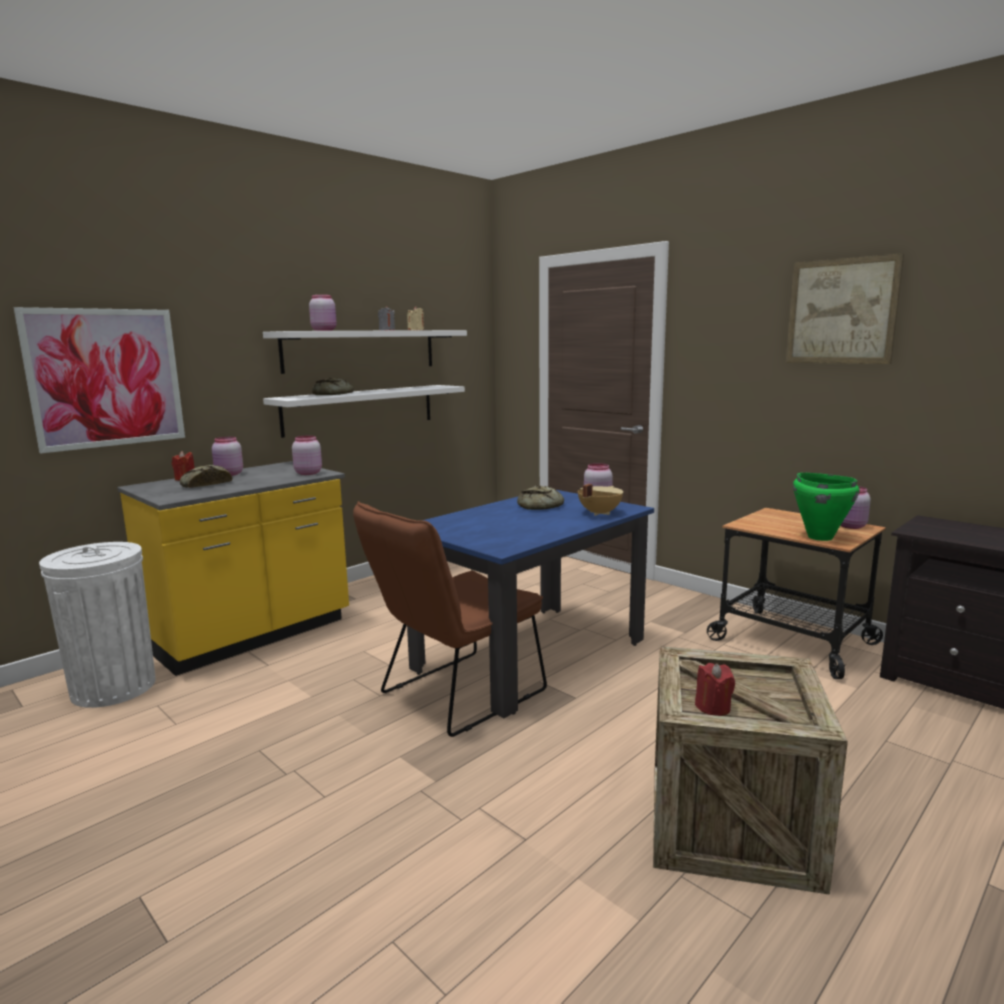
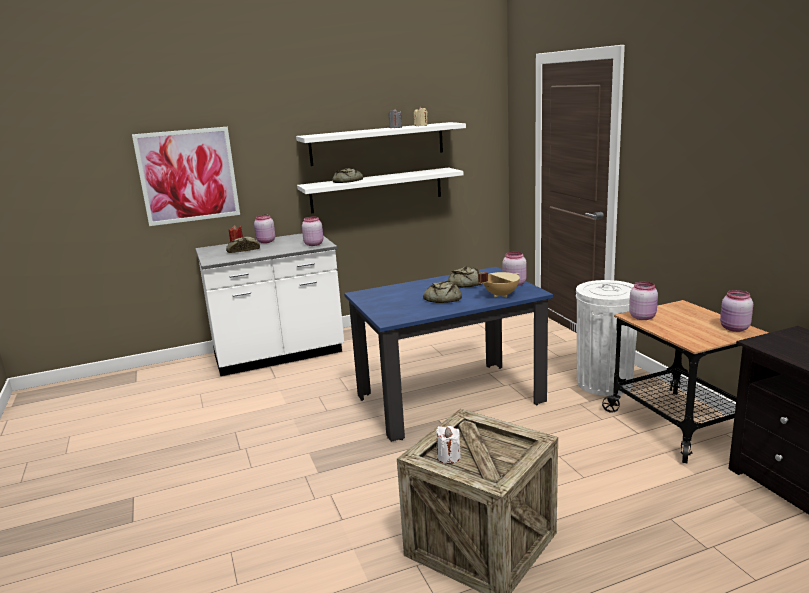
camera: 25 degrees right, 5 degrees up
(113, 687) = (185, 378): white trash can -> white trash can (604, 383)
(252, 636) = (279, 356): yellow counter -> white counter
(324, 330) = (340, 133): pink jar -> pink jar (642, 317)
(454, 696) = (372, 420): brown chair -> none
(535, 522) = (441, 299): none -> bread
(713, 707) = (448, 457): red candle -> white candle
(819, 537) = (685, 336): green cooking pot -> none
(841, 311) = (748, 122): picture -> none

